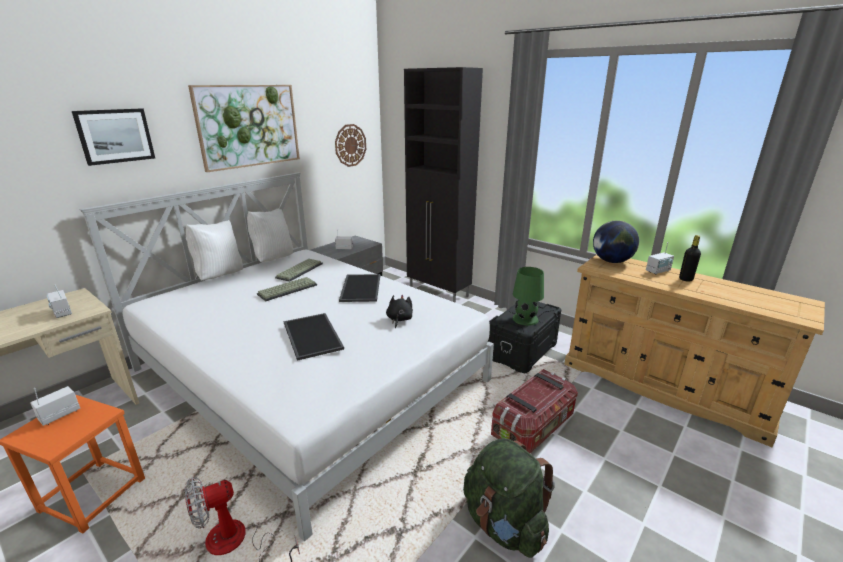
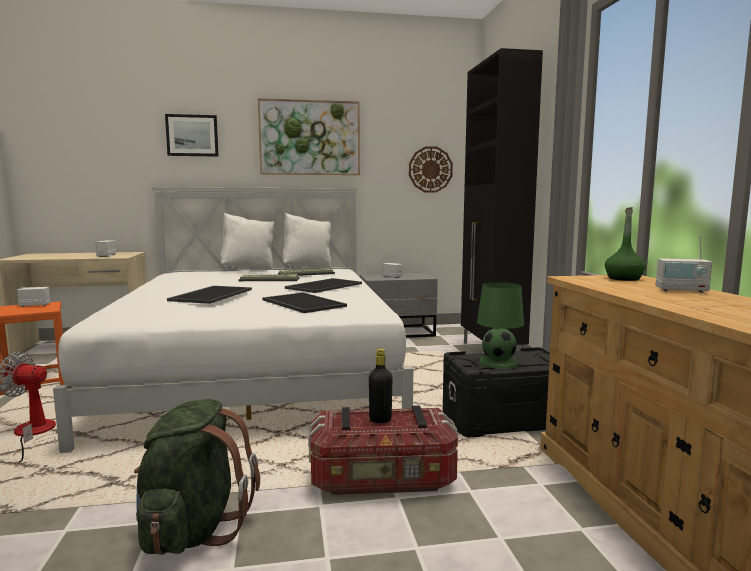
camera: 40 degrees right, 15 degrees down
(399, 319) = (301, 303): black plush toy -> tray
(611, 261) = (623, 278): globe -> green bottle
(685, 279) = (713, 299): black bottle -> black bottle (380, 420)

